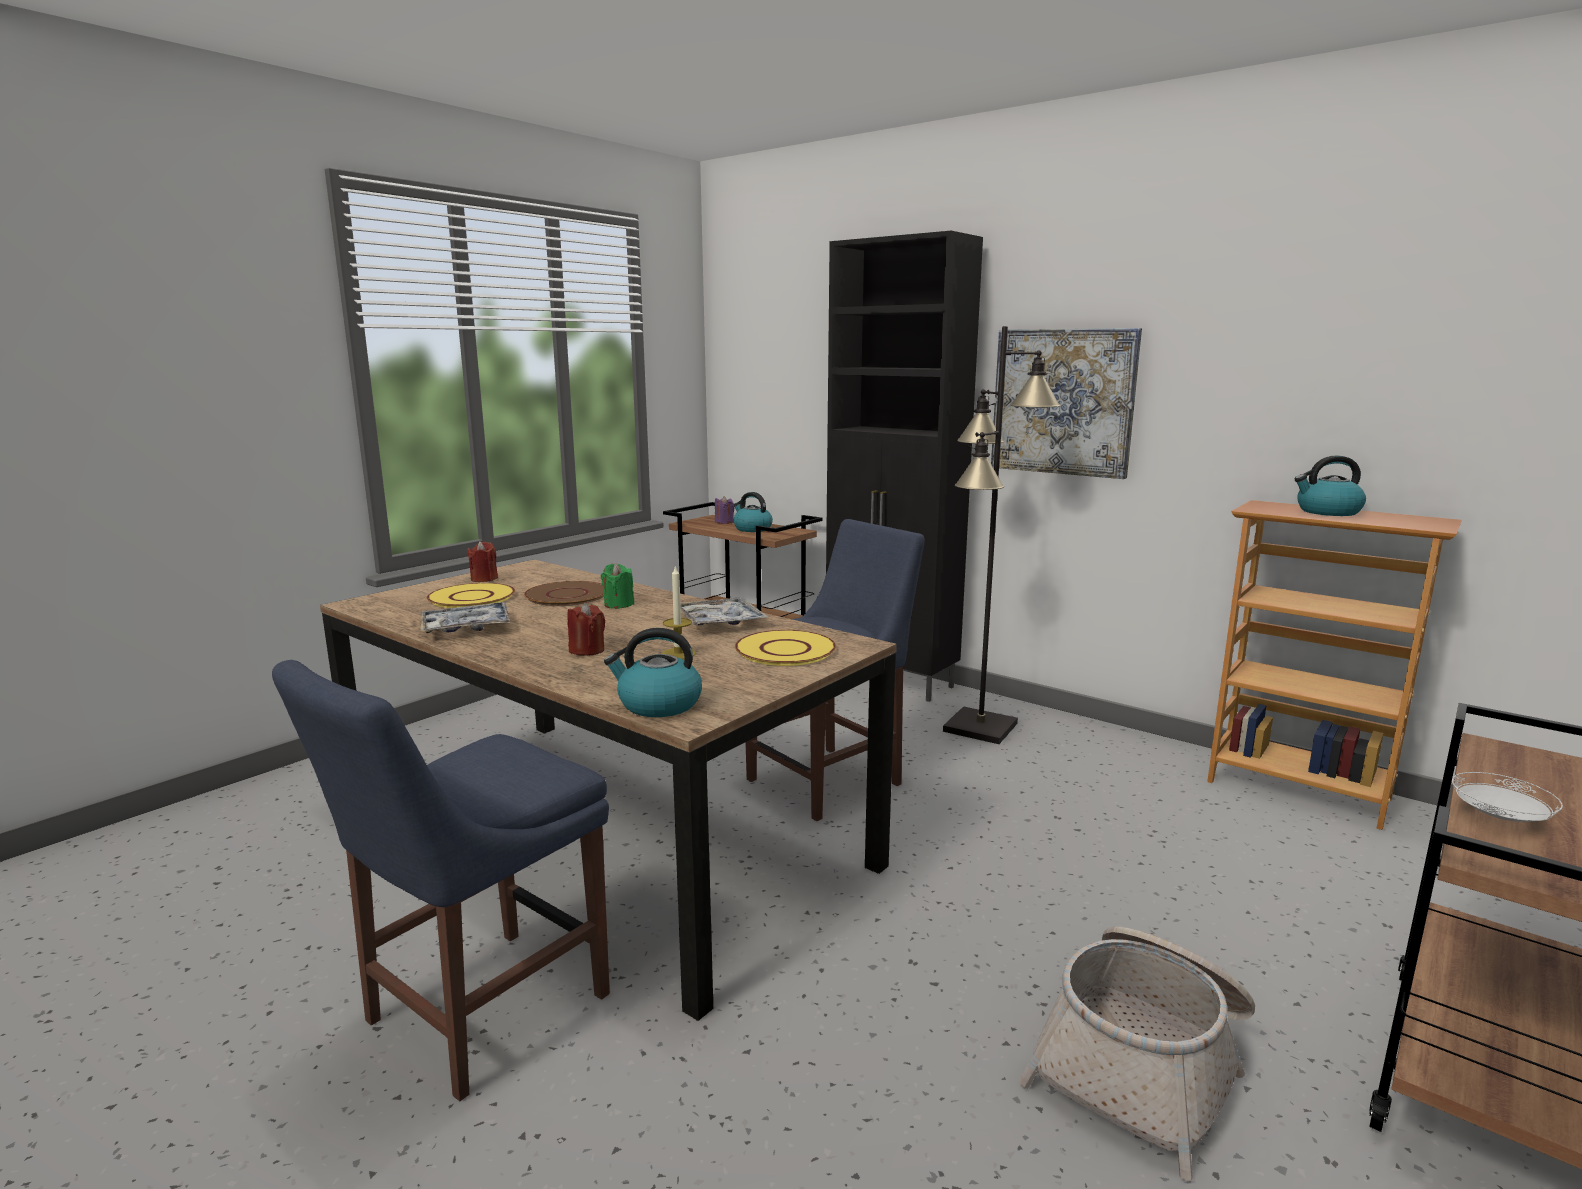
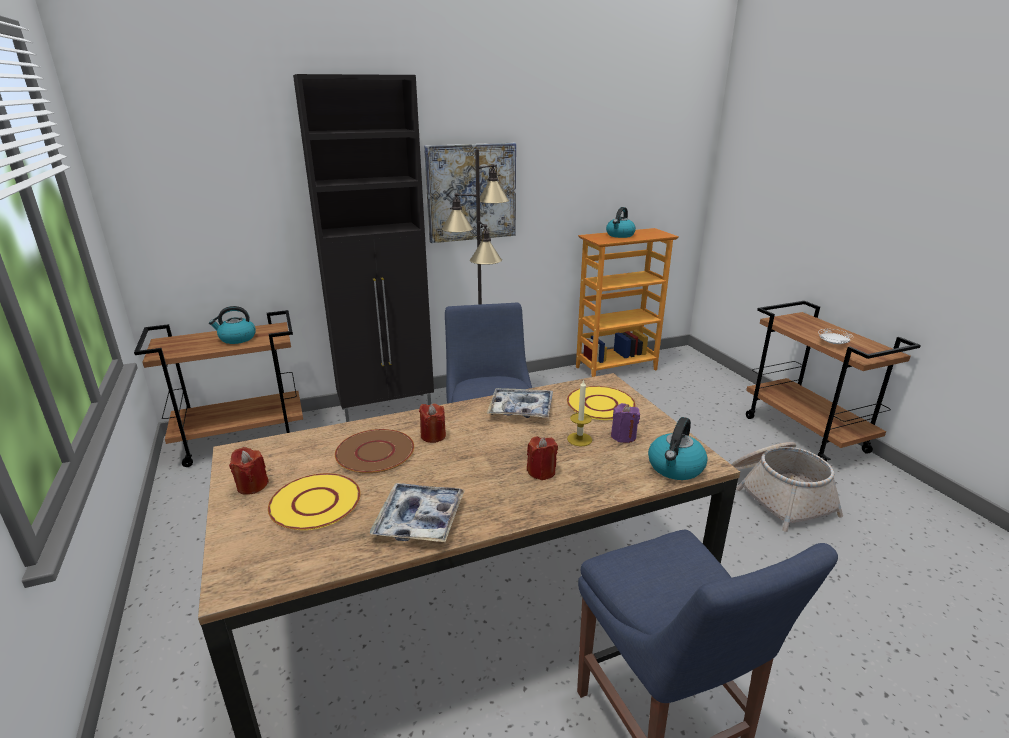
camera: 60 degrees left, 10 degrees up
(618, 604) = (433, 436): green candle -> red candle
(724, 522) = (191, 341): purple candle -> purple candle (623, 436)

